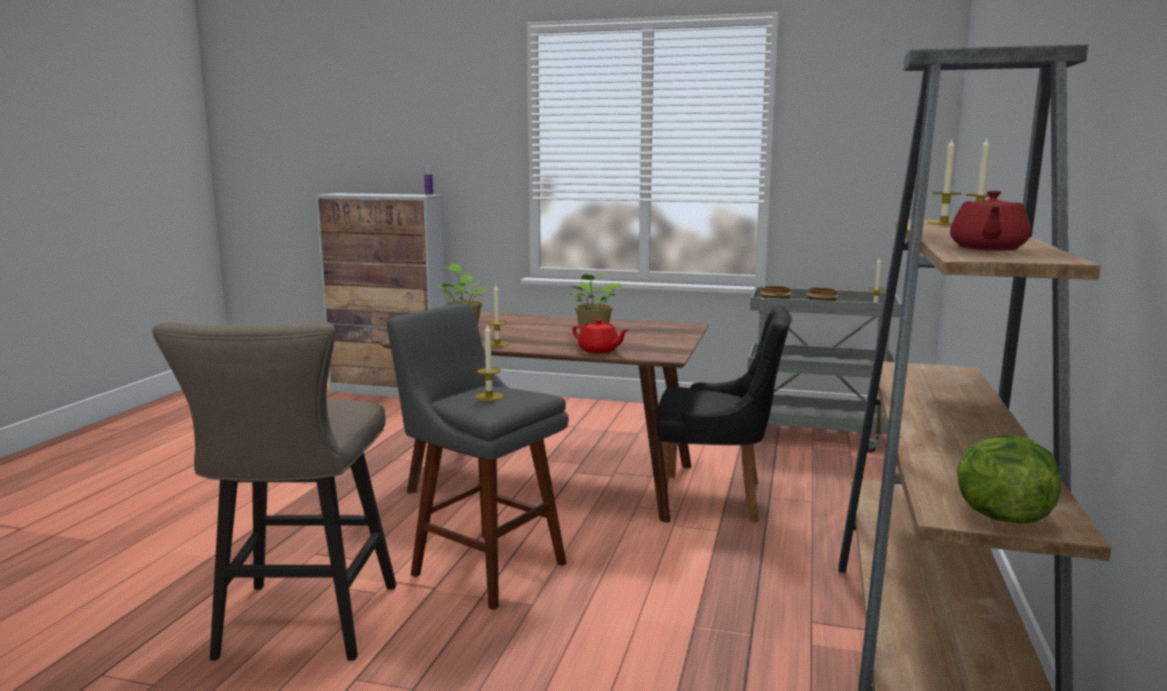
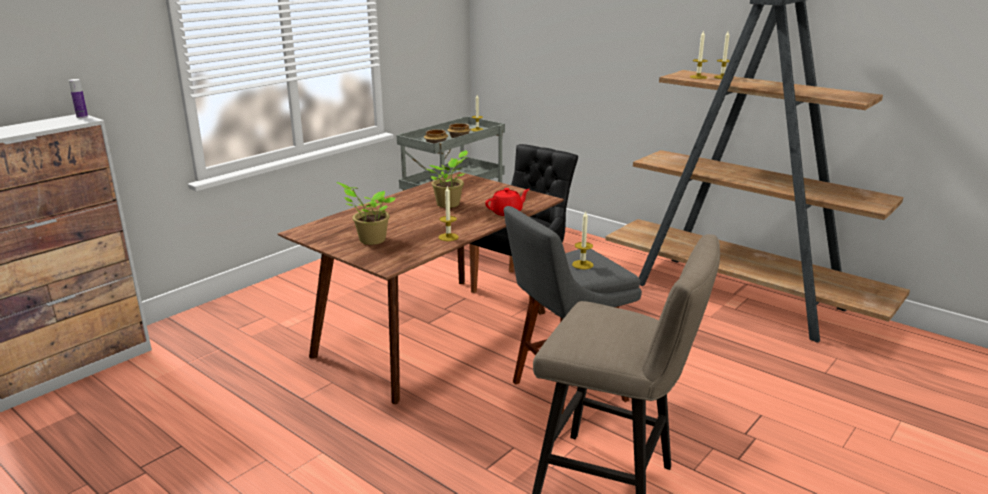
camera: 65 degrees left, 10 degrees up
(987, 249) = (825, 93): red teapot -> none
(1000, 517) = (876, 201): lettuce -> none

